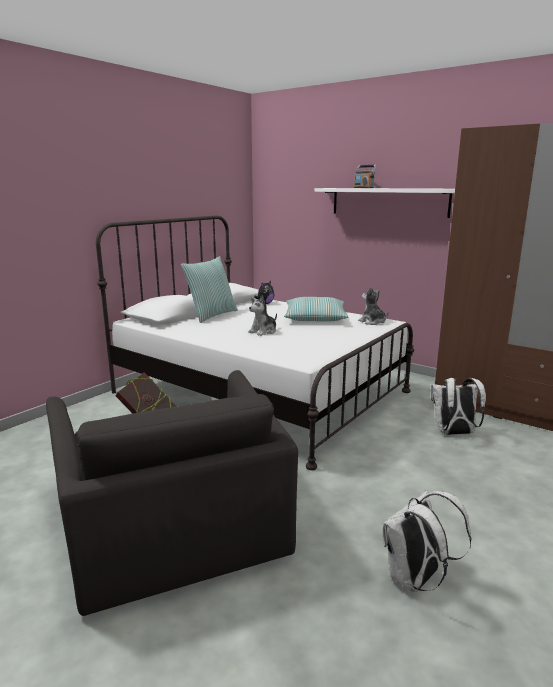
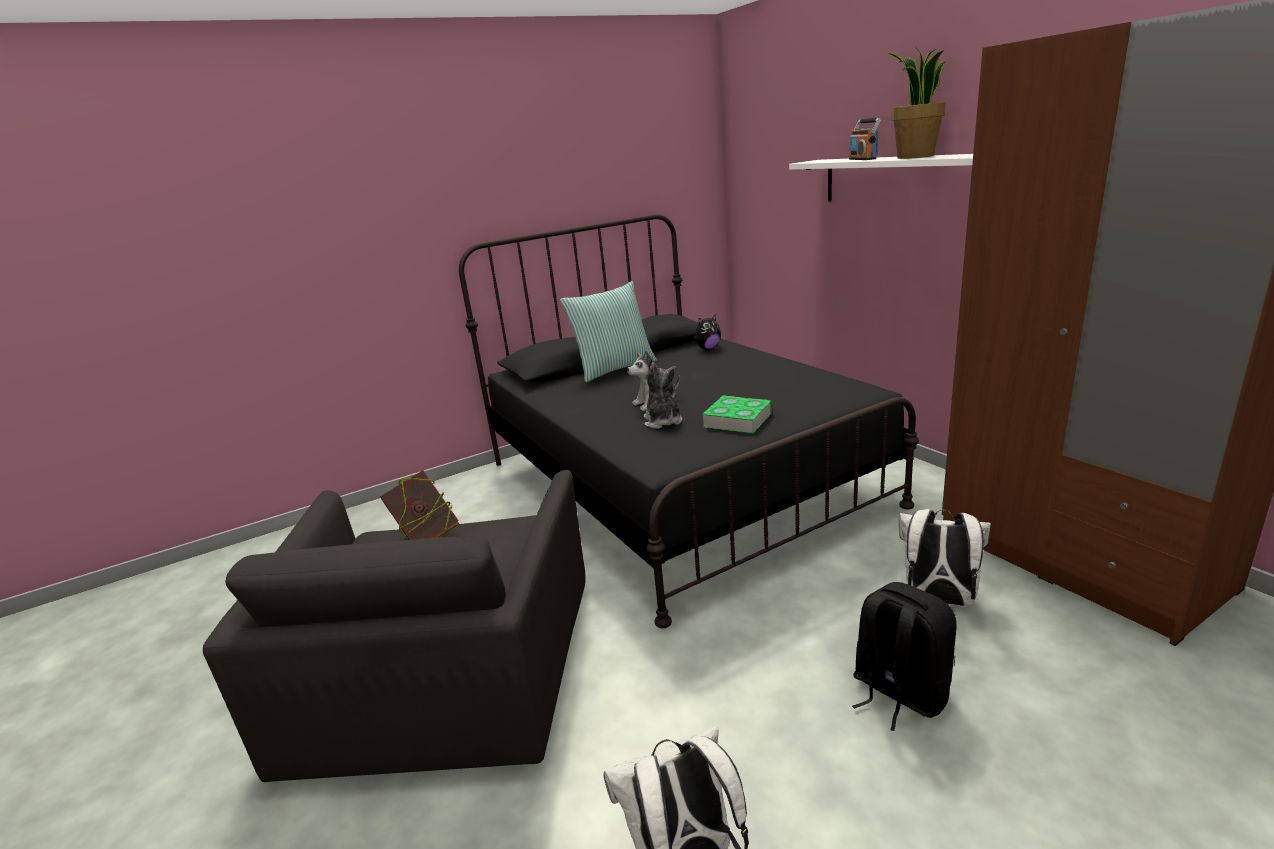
camera: 25 degrees right, 5 degrees up
(260, 392) = (678, 483): white bed -> black bed
(315, 318) = (755, 380): pillow -> none
(327, 337) = (737, 420): none -> book
(372, 322) = (840, 393): plush toy -> plush toy (662, 421)
(397, 188) = (914, 157): none -> potted plant
(466, 478) = (898, 693): none -> black backpack

